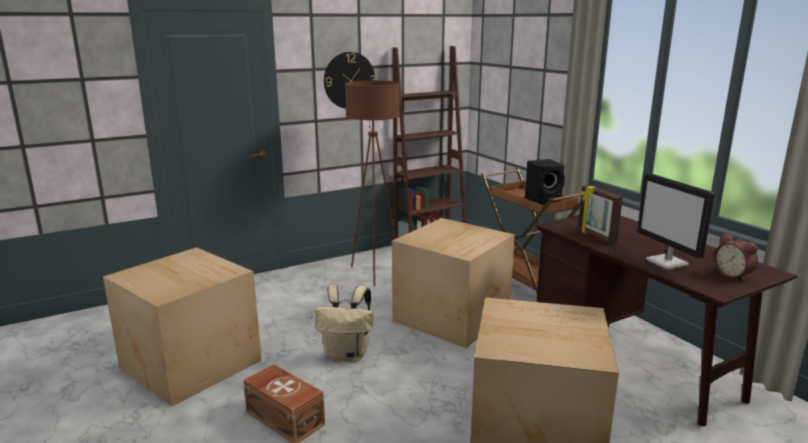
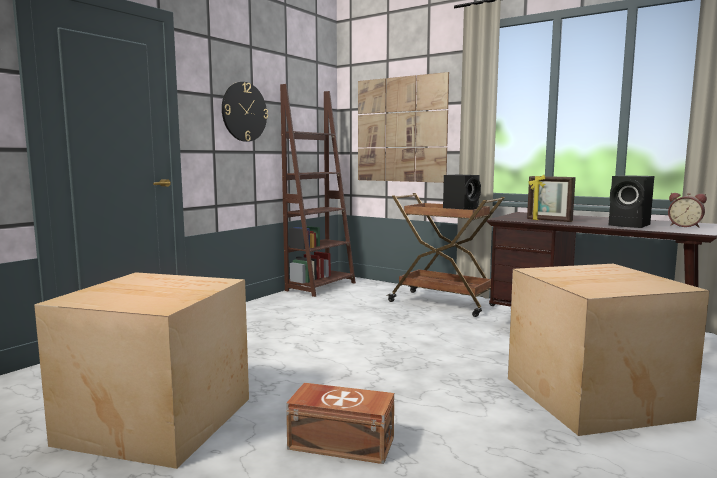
camera: 25 degrees left, 10 degrees down
(347, 355) = (342, 375): beige backpack -> none
(375, 273) = (291, 311): brown floor lamp -> none
(453, 316) = (408, 330): cardboard box -> none
(520, 94) = (401, 129): none -> picture
(667, 262) = (630, 225): monitor -> black speaker

